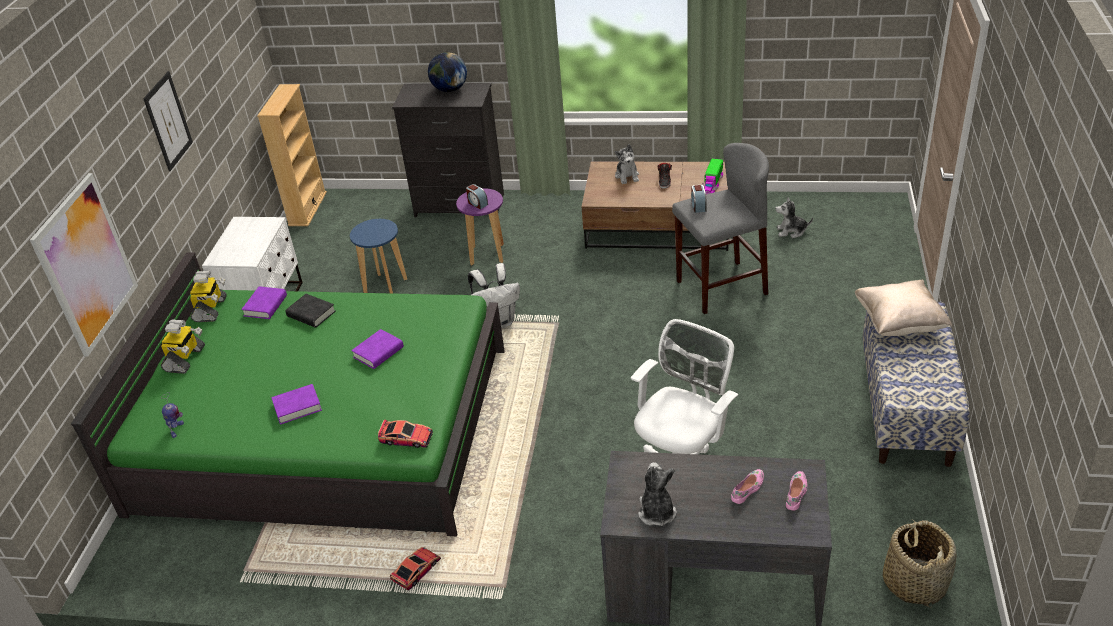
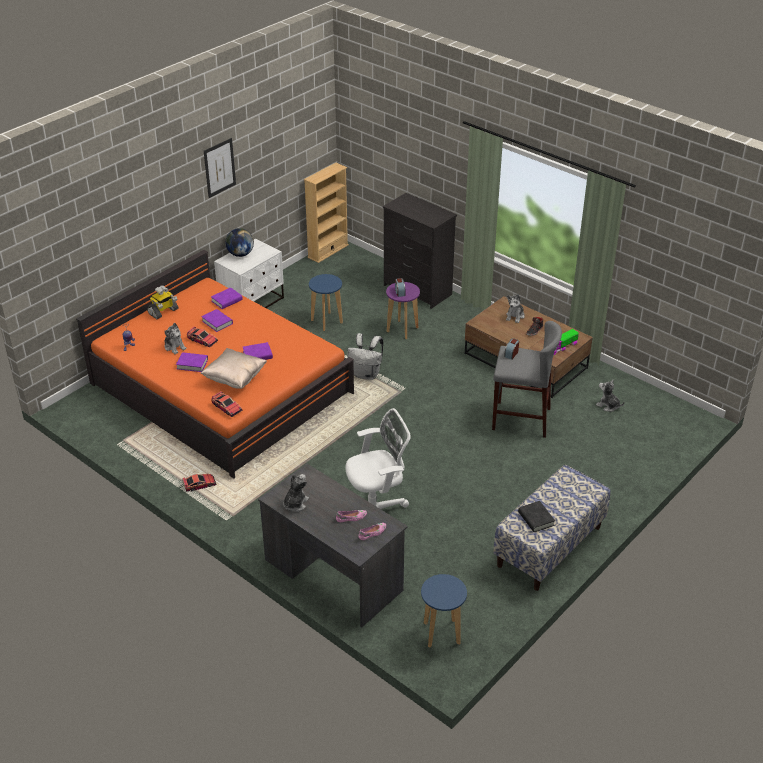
camera: 30 degrees right, 0 degrees up
(86, 264) = (121, 235): picture -> none
(211, 309) = (199, 289): toy robot -> none
(248, 397) = (174, 347): none -> plush toy
(279, 338) = (217, 322): none -> purple book
(281, 369) = (202, 340): none -> toy car
(311, 314) = (244, 316): black book -> black book (536, 519)
(323, 429) = (220, 388): green bed -> orange bed
(450, 89) = (427, 208): globe -> globe (240, 254)
(899, 324) = (565, 486): beige pillow -> beige pillow (235, 379)
(914, 582) = (442, 633): basket -> blue stool

